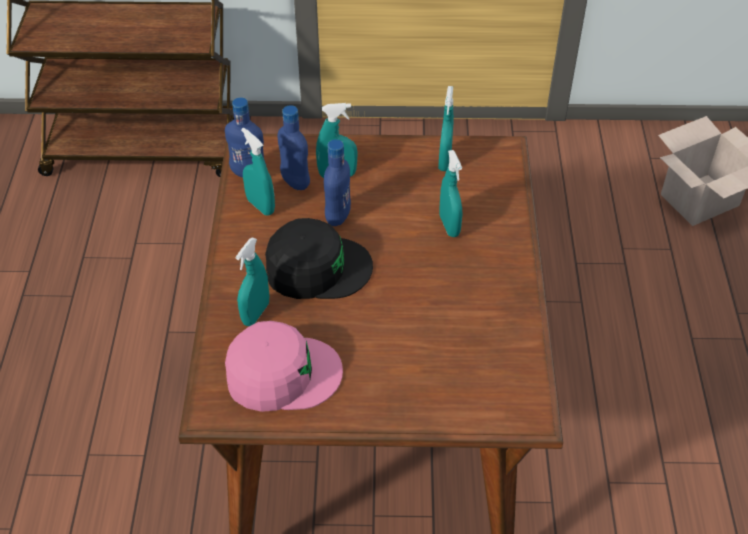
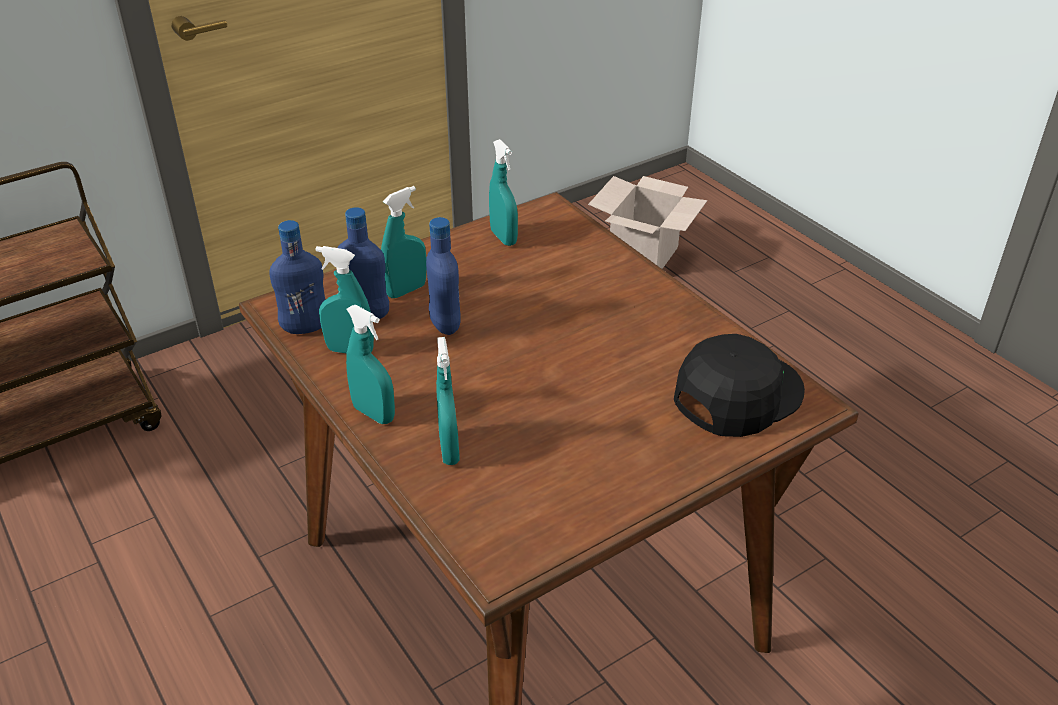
camera: 35 degrees left, 10 degrees down
(282, 373) = (538, 490): pink cap -> none
(317, 267) = (471, 378): black cap -> black cap (737, 395)
(449, 226) = (566, 287): turquoise spray bottle -> turquoise spray bottle (374, 414)

